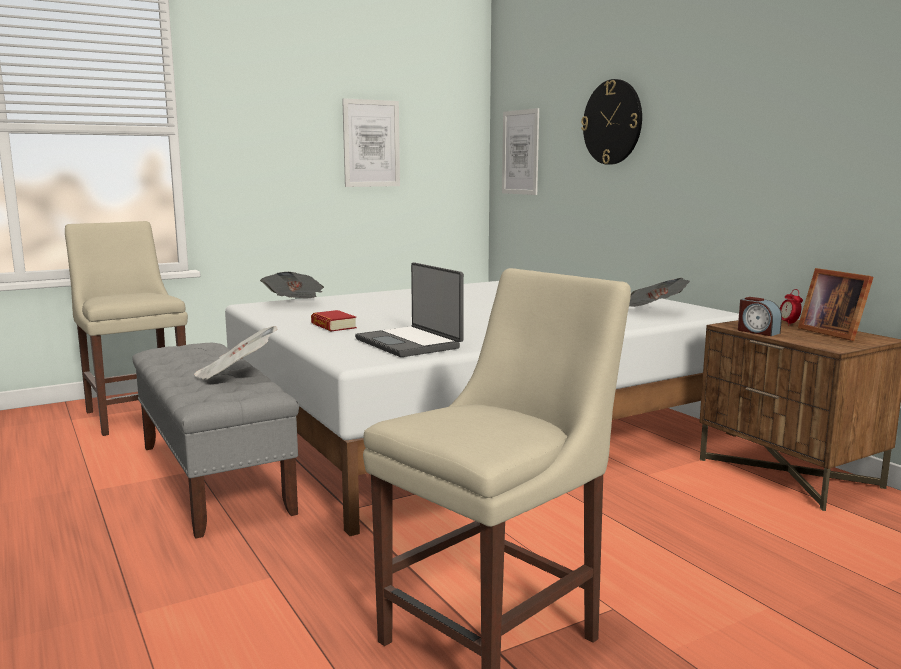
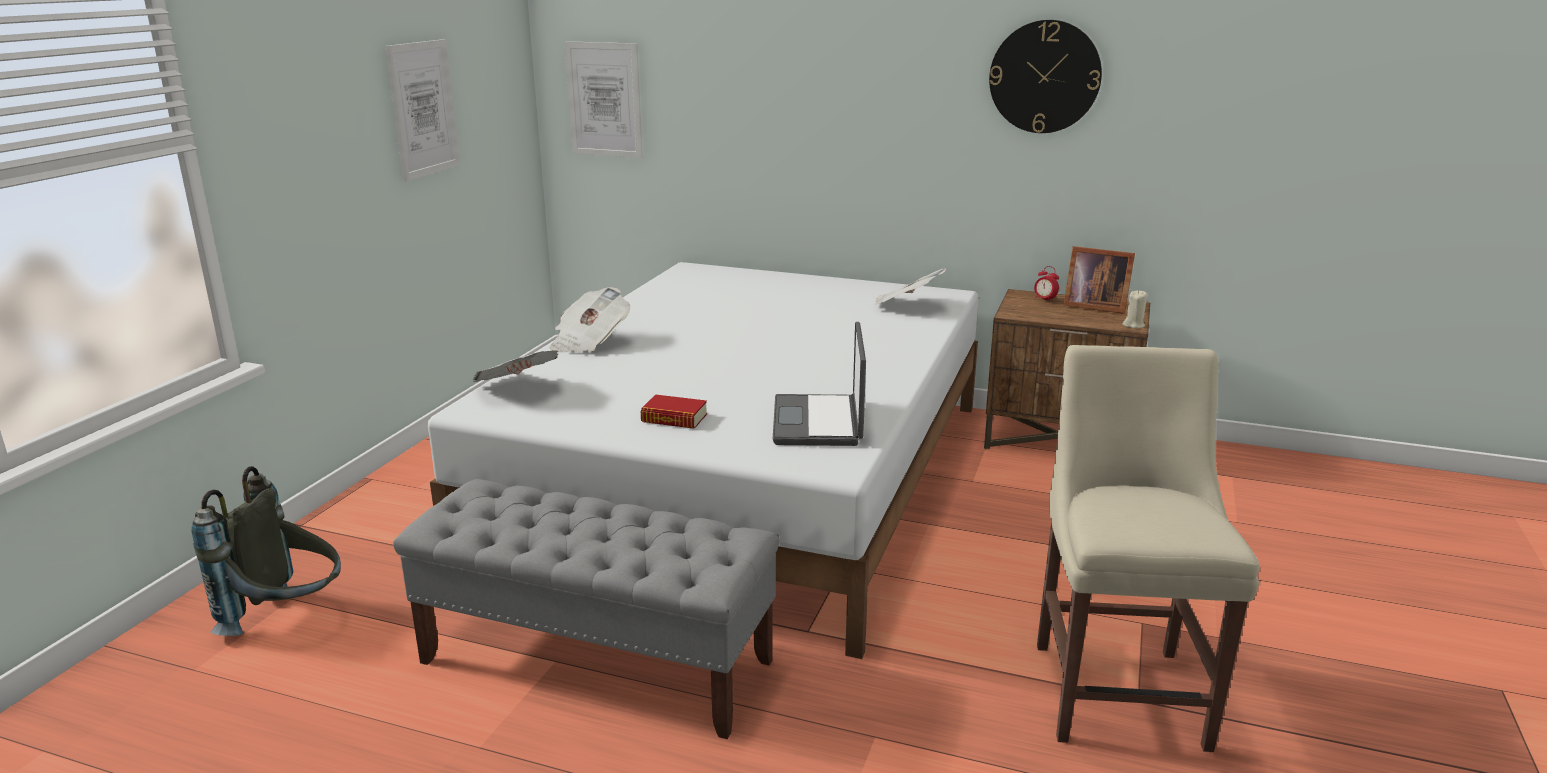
camera: 40 degrees left, 10 degrees up
(136, 414) = (288, 619): beige chair -> grey backpack
(235, 375) = (649, 524): newspaper -> newspaper (589, 342)
(410, 343) = (819, 422): laptop -> laptop turned 75 degrees clockwise
(612, 122) = (772, 74): wall clock -> wall clock (1044, 77)
(757, 332) = (1047, 318): alarm clock -> none
(840, 347) = (1133, 325): none -> beige candle

